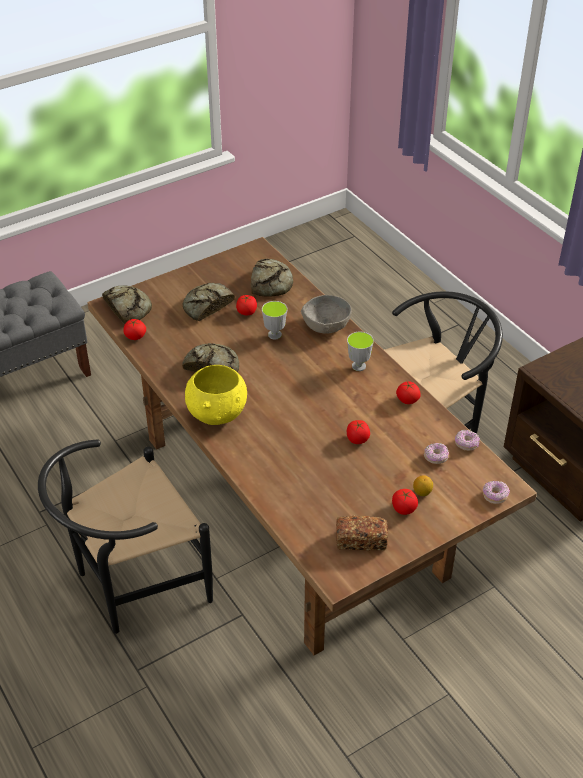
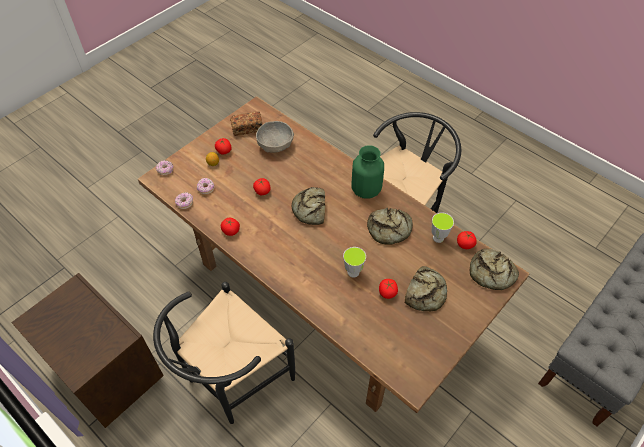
camera: 165 degrees right, 10 degrees up
(217, 415) = (366, 189): yellow bowl -> green vase
(271, 282) = (380, 336): bread -> bread (310, 209)
(326, 325) = (313, 293): grey bowl -> grey bowl (275, 145)
(358, 366) = (274, 255): cup -> cup (438, 238)

